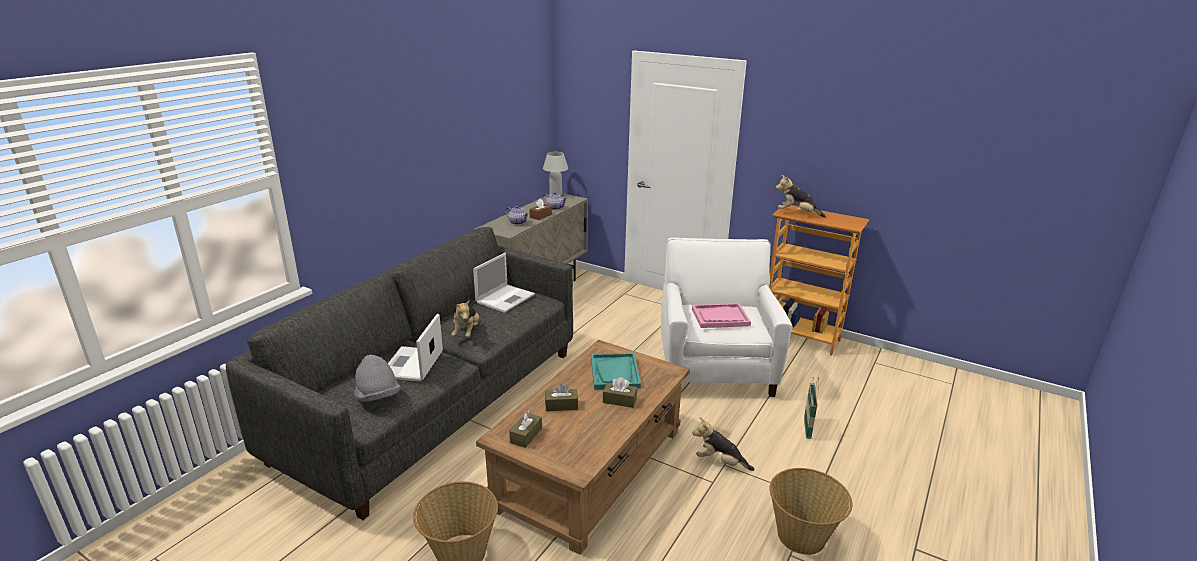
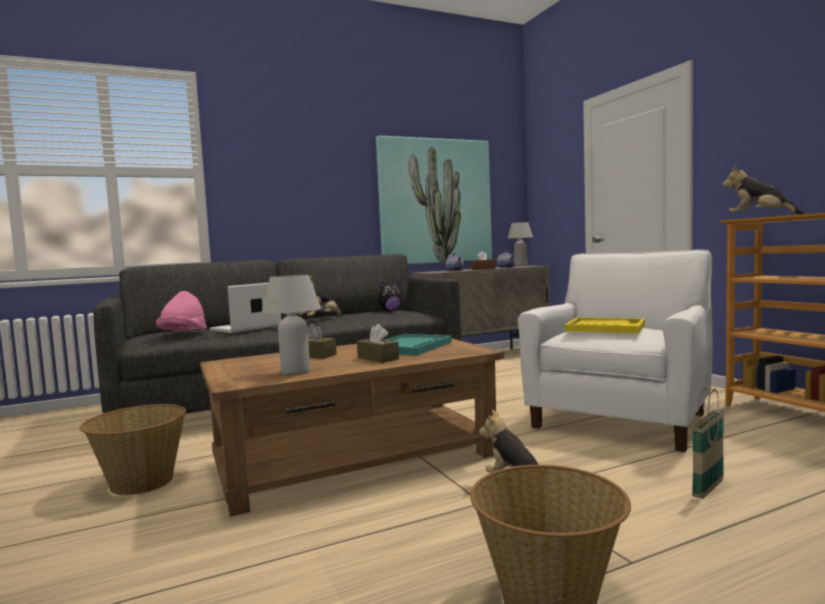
camera: 35 degrees right, 20 degrees down
(377, 397) = (183, 334): grey hat -> pink hat
(486, 148) = (434, 201): none -> picture
(505, 298) = (390, 311): laptop -> plush toy
(526, 435) = (244, 364): brown tissue box -> none
(593, 440) = (295, 372): none -> white table lamp
(720, 317) = (605, 328): pink tray -> yellow tray

